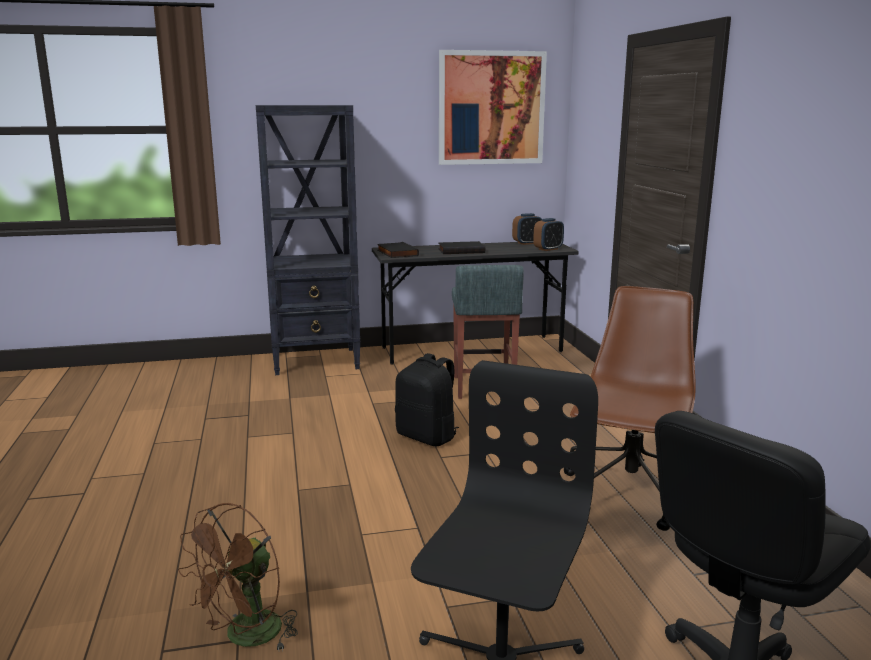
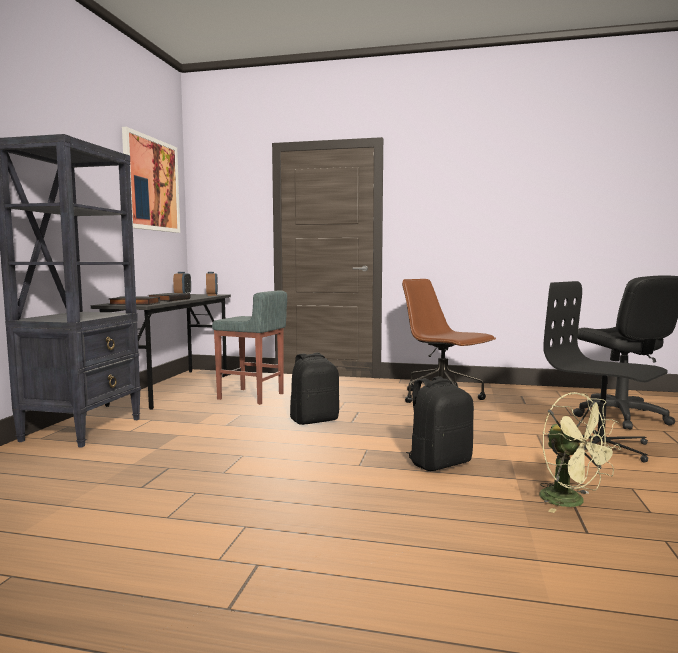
camera: 65 degrees left, 10 degrees down
(246, 638) = (571, 502): brown fan -> green fan
(331, 533) = (439, 463): none -> black backpack

